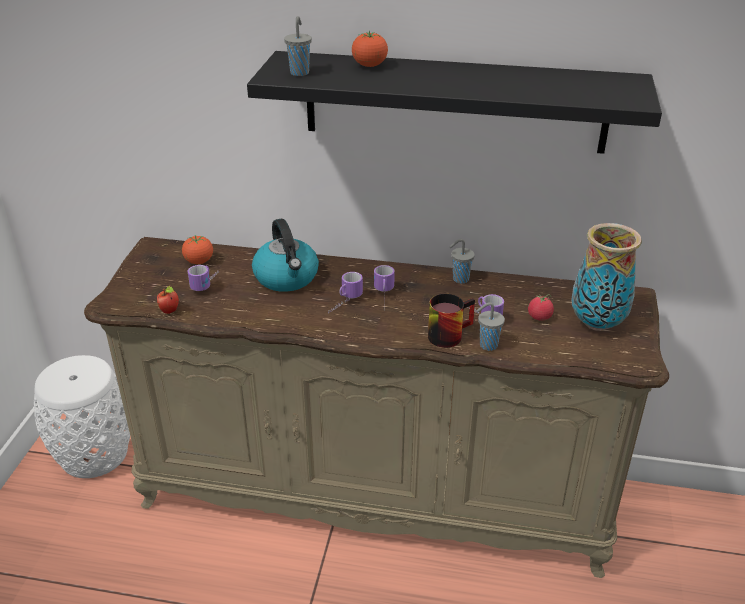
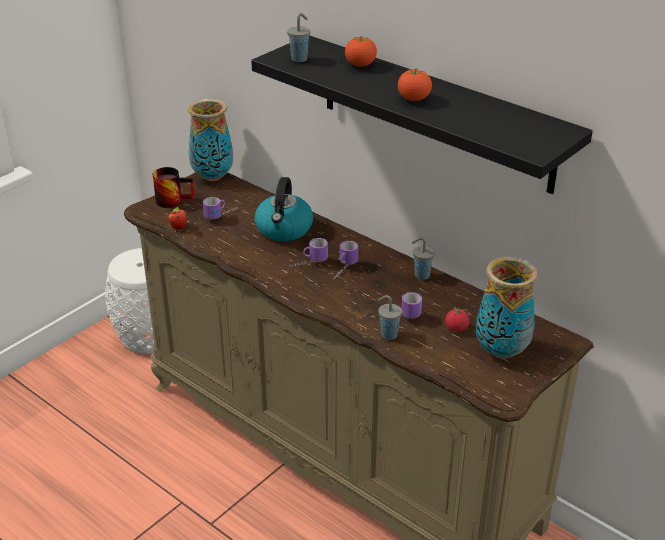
camera: 30 degrees right, 0 degrees up
(159, 248) = (212, 177): none -> vase
(199, 261) = (231, 196): tomato -> tomato (414, 99)
(448, 333) = (366, 314): mug -> mug (174, 199)

